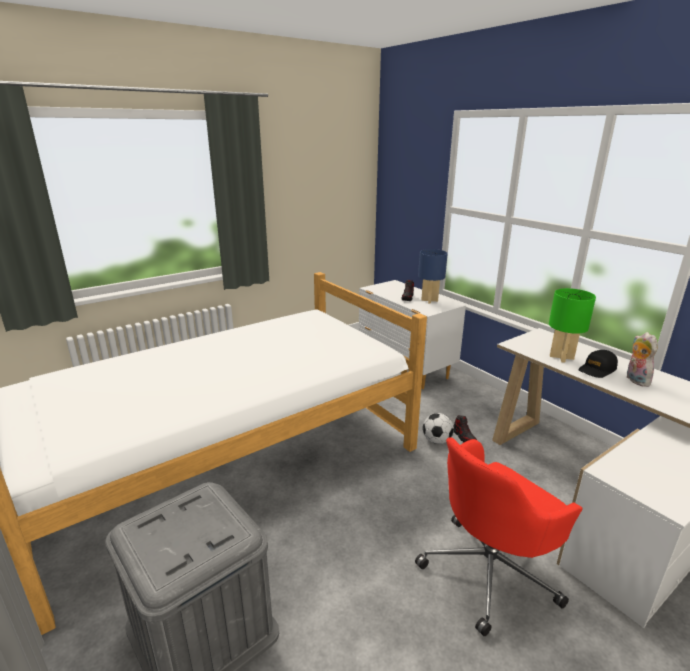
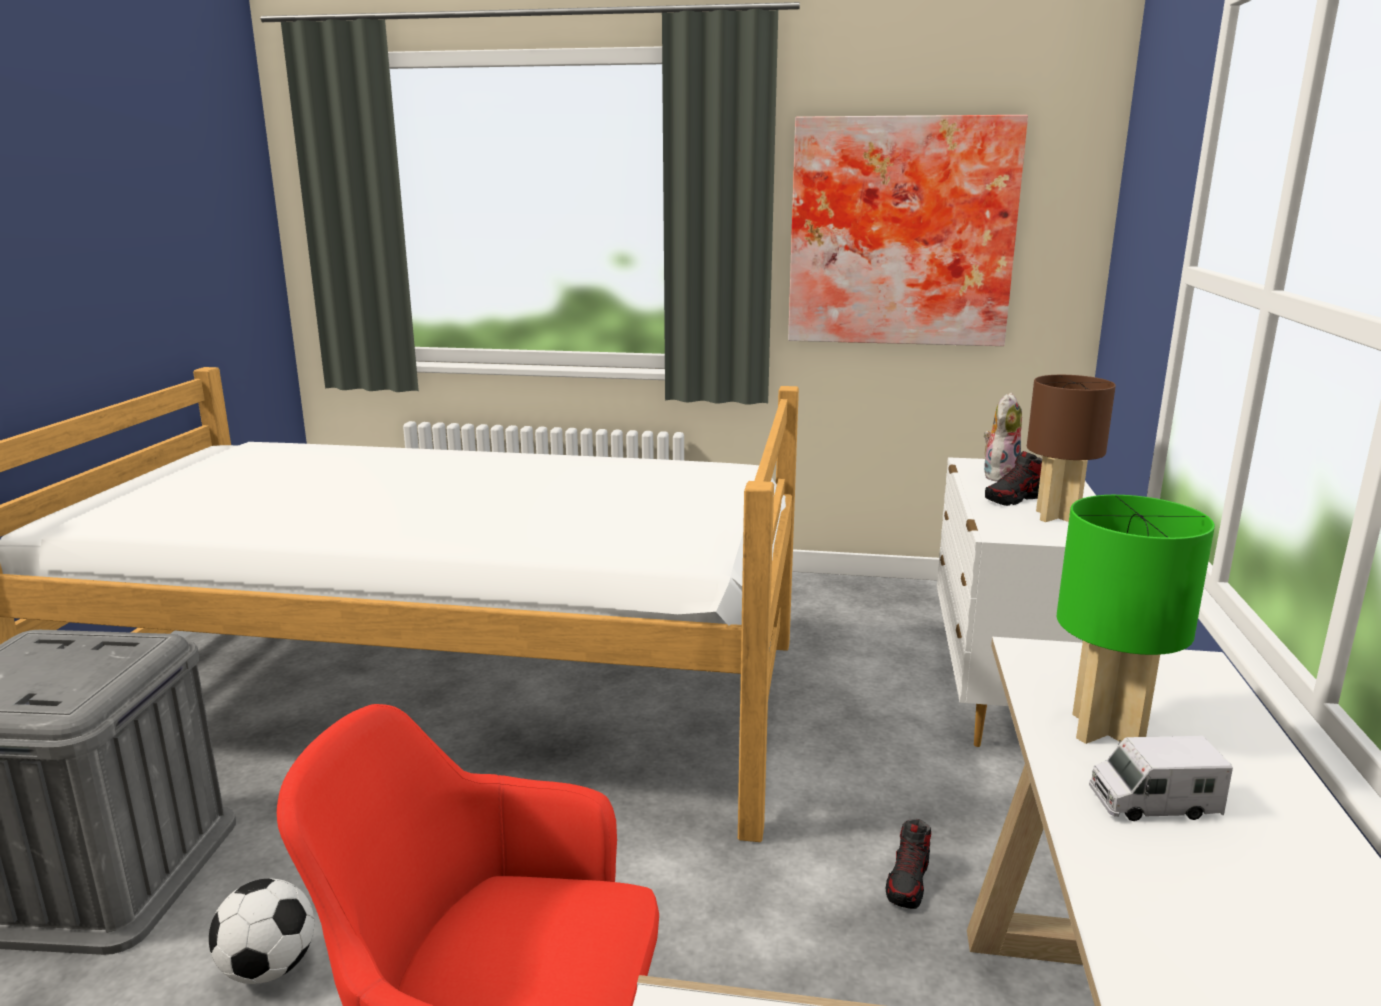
camera: 45 degrees right, 5 degrees down
(309, 196) = (901, 232): none -> picture
(429, 300) = (1057, 517): blue table lamp -> brown table lamp
(437, 440) = (830, 854): football -> football (269, 968)
(597, 369) = (1153, 803): black cap -> toy truck
(635, 380) = (1230, 888): plush toy -> plush toy (999, 475)

